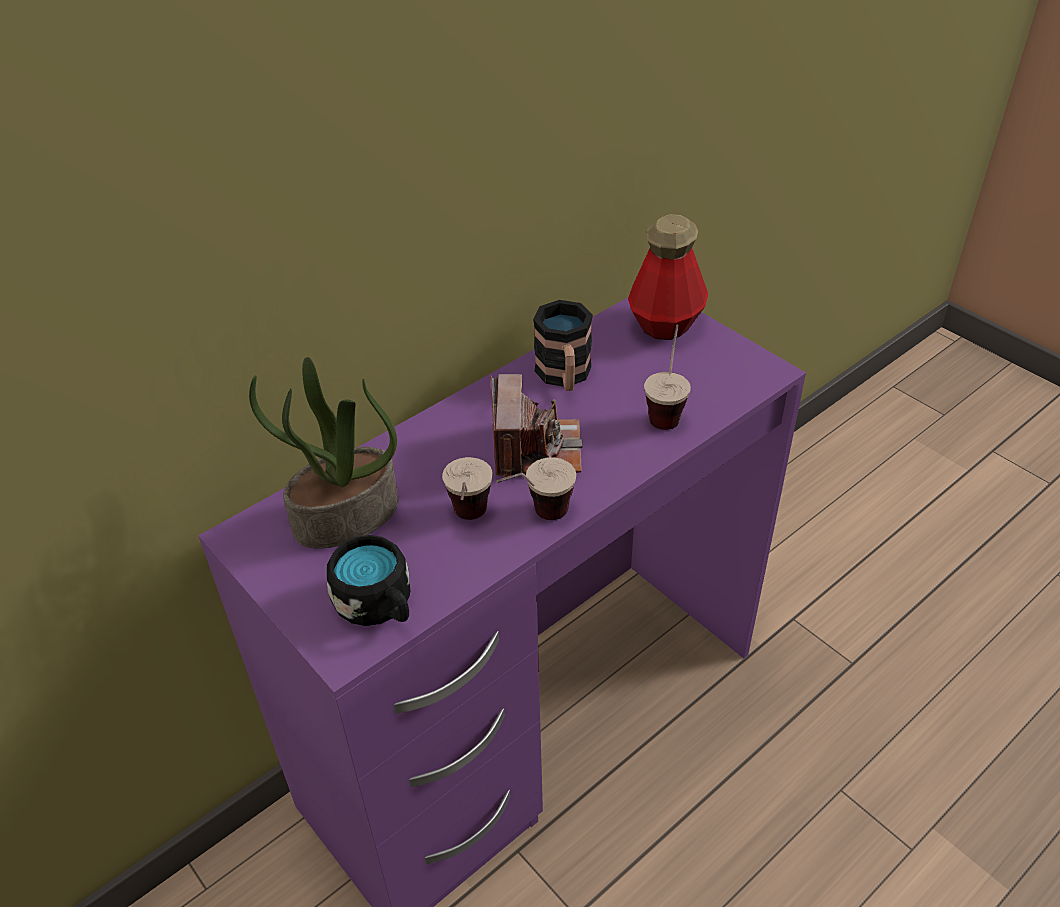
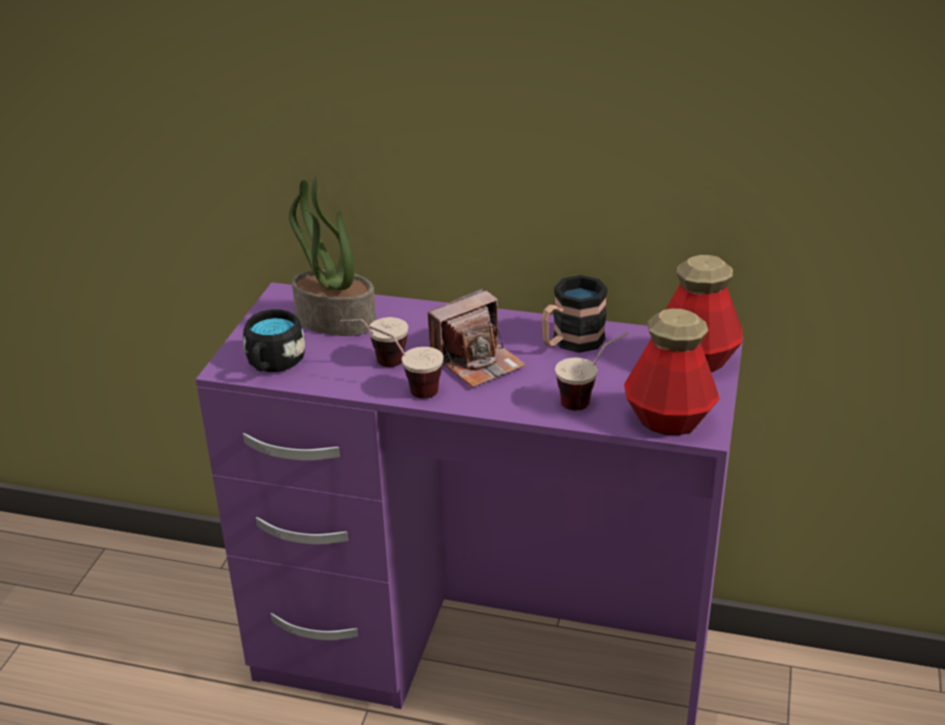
camera: 55 degrees right, 10 degrees down
(738, 381) = (668, 420): none -> bottle

